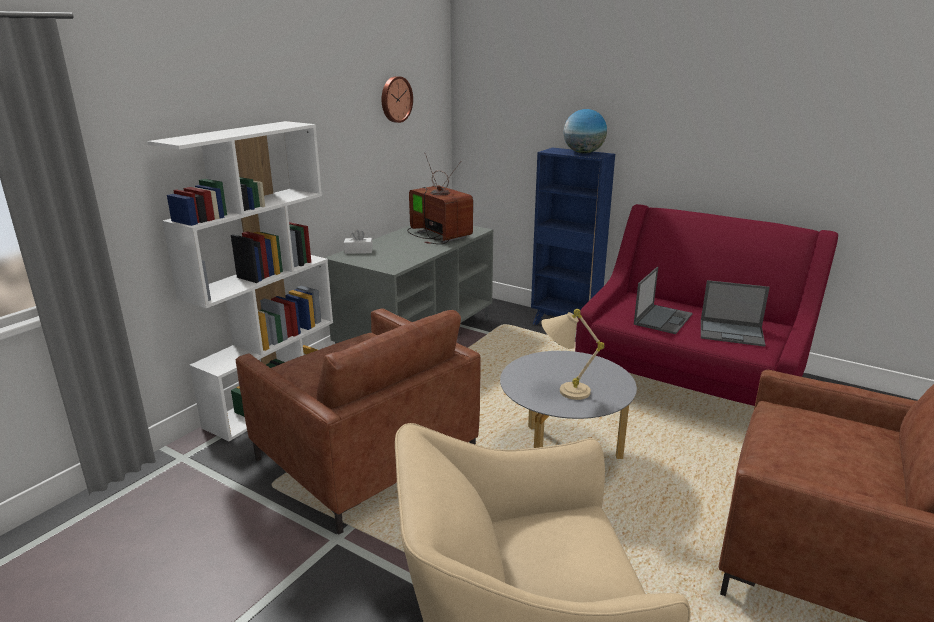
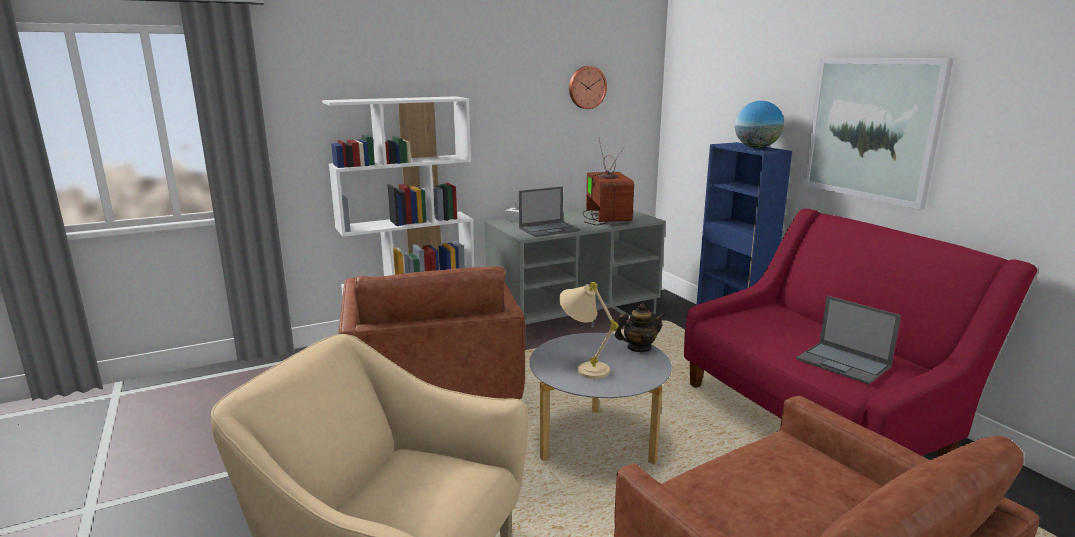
camera: 30 degrees right, 5 degrees down
(582, 359) = (639, 348): none -> teapot
(663, 319) = (776, 333): laptop -> laptop (549, 229)
(691, 132) = (871, 129): none -> picture

